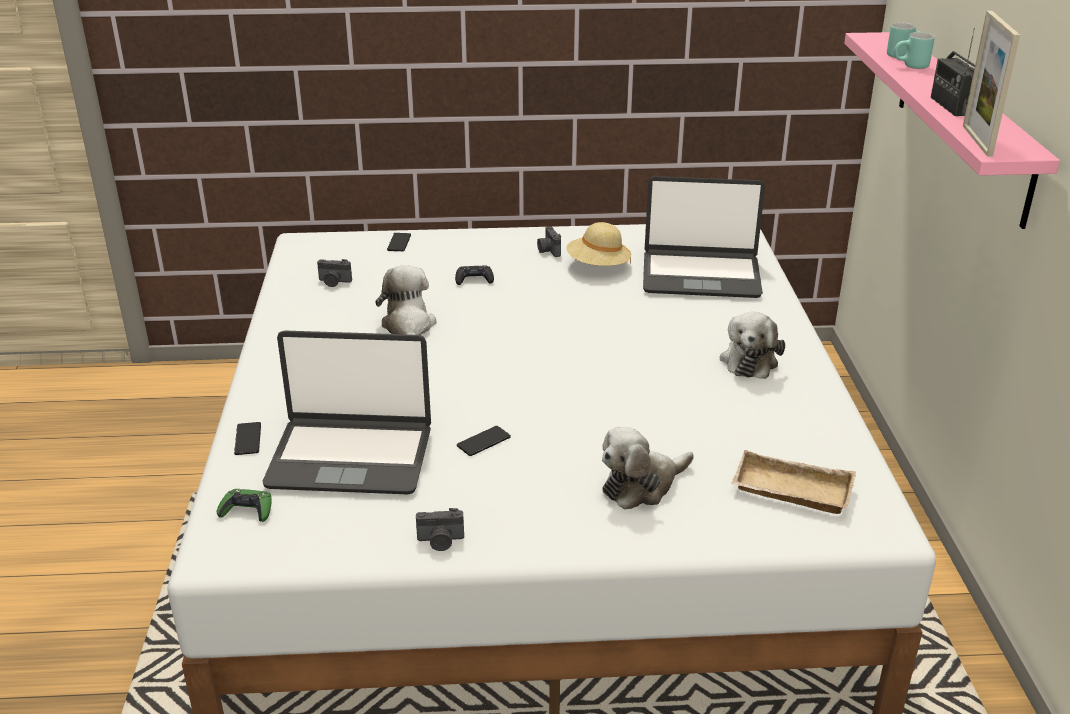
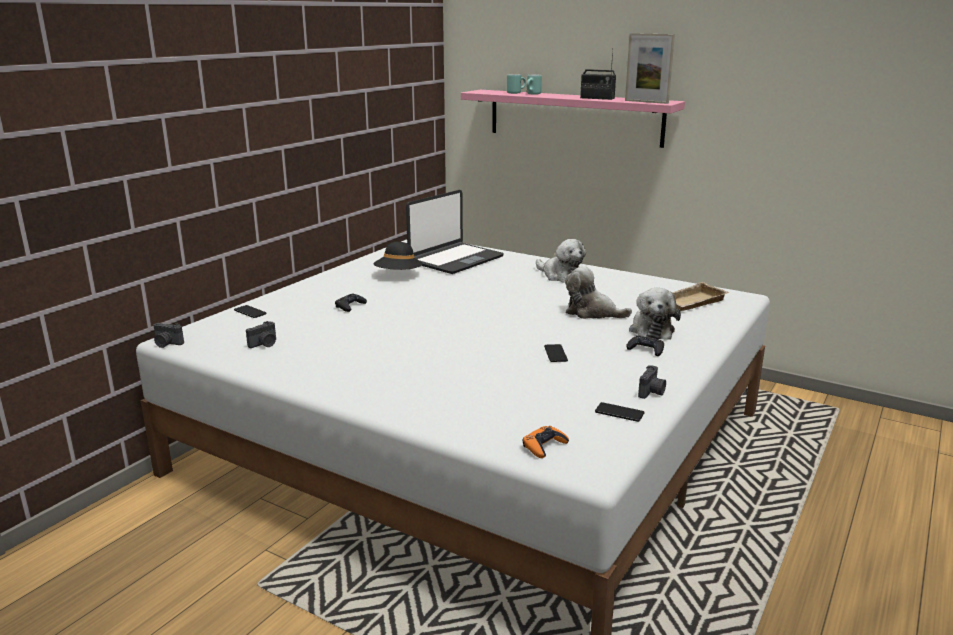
camera: 55 degrees left, 10 degrees down
(247, 510) = (544, 446): green game controller -> orange game controller
(248, 439) = (446, 425): phone -> phone (619, 413)
(350, 457) = (520, 395): laptop -> none
(408, 327) = (377, 338): plush toy -> plush toy (592, 312)
(548, 251) = (353, 280): camera -> camera (167, 344)
(568, 500) = (646, 349): none -> black game controller
(598, 266) = (398, 275): beige hat -> black hat

